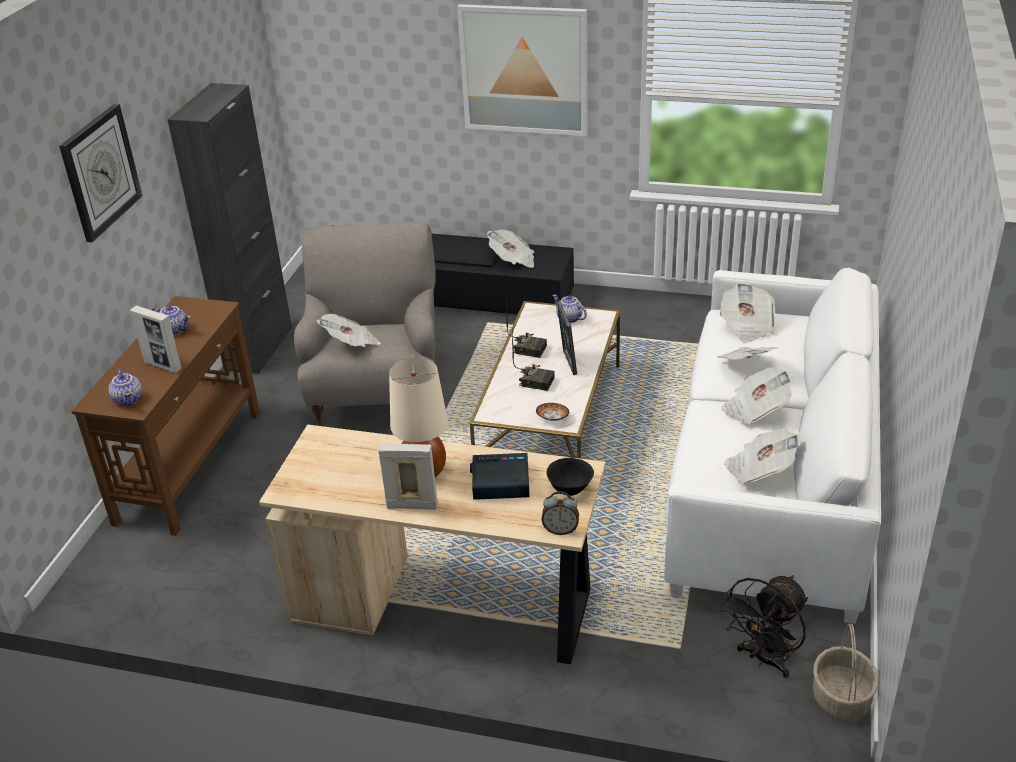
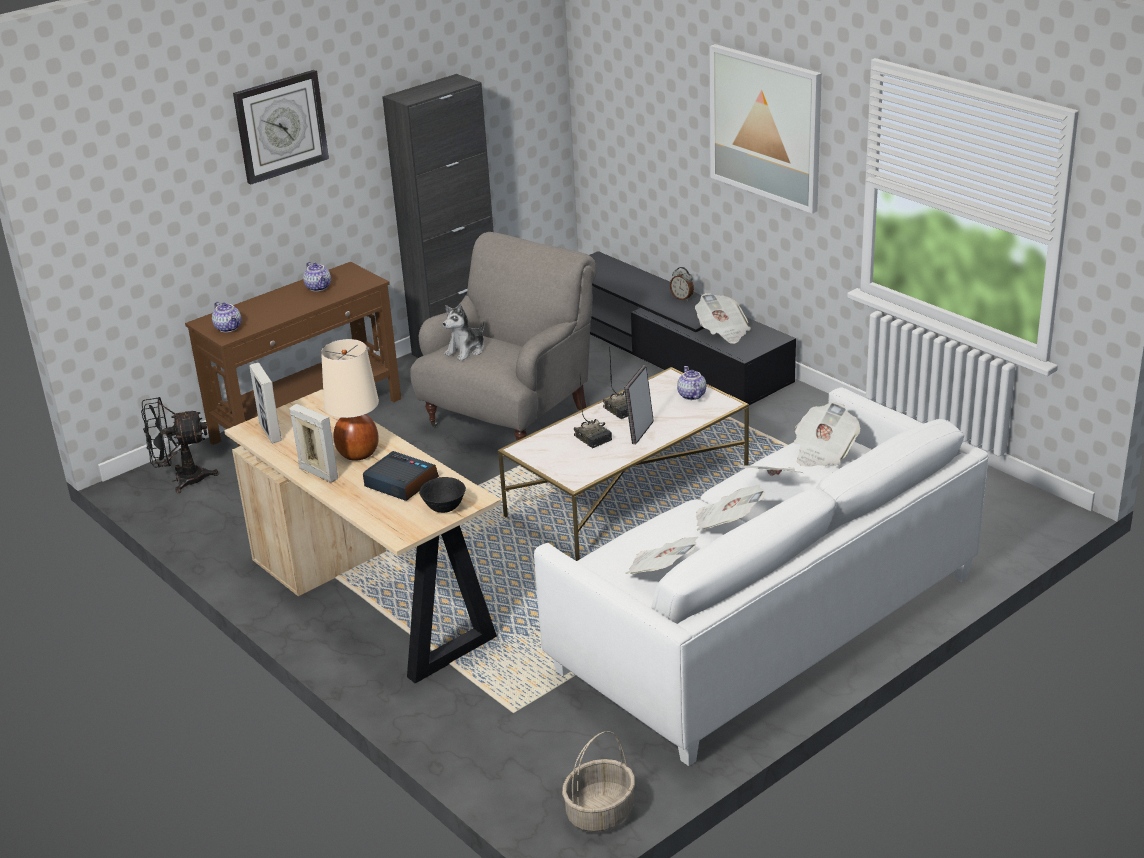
camera: 35 degrees right, 5 degrees down
(129, 399) = (229, 328): teapot -> teapot turned 45 degrees counterclockwise
(163, 366) = (279, 311): picture frame -> picture frame (270, 432)
(351, 344) = (466, 350): newspaper -> plush toy
(553, 419) = (568, 472): bowl -> none
(560, 530) = (398, 533): alarm clock -> alarm clock (682, 298)
(764, 660) = (572, 754): black fan -> black fan (181, 480)

